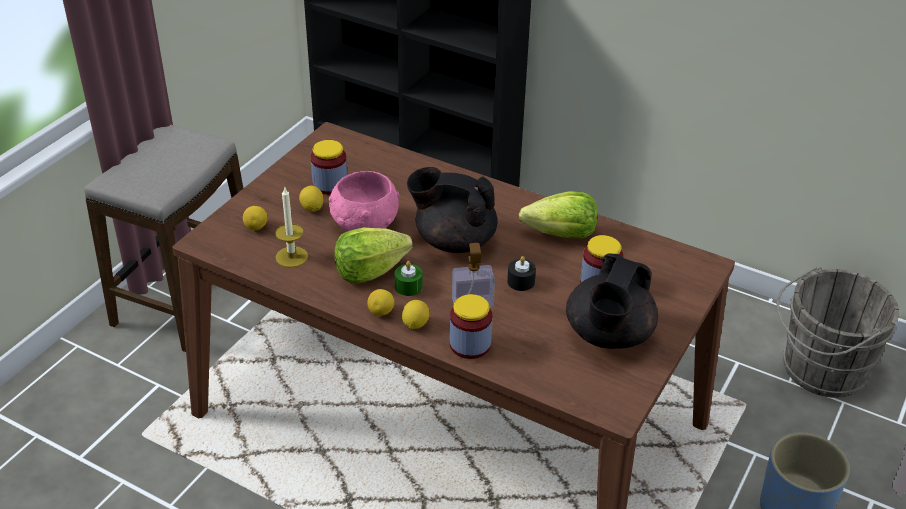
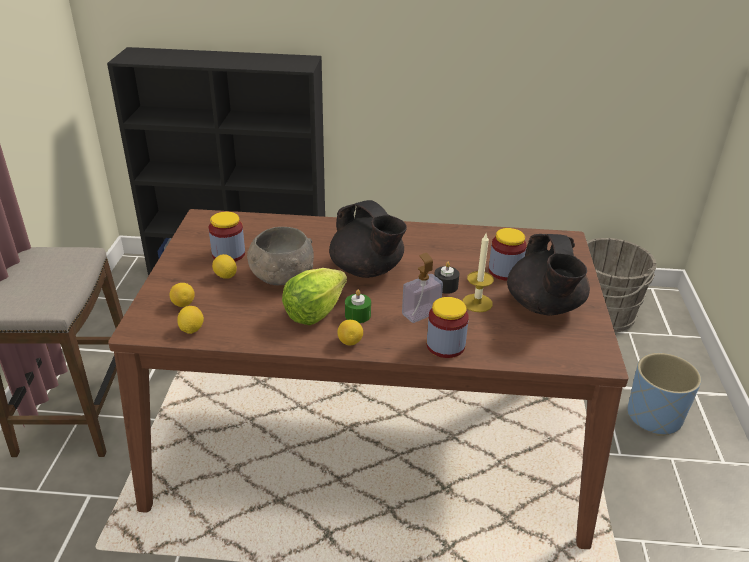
camera: 25 degrees left, 5 degrees down
(291, 257) = (234, 319): candle -> candle (477, 303)
(364, 224) = (281, 277): pink bowl -> grey bowl
(415, 324) = (387, 343): lemon -> lemon (191, 329)
(454, 240) = (367, 270): black teapot -> black teapot turned 120 degrees counterclockwise
(561, 234) = (447, 244): lettuce -> none

